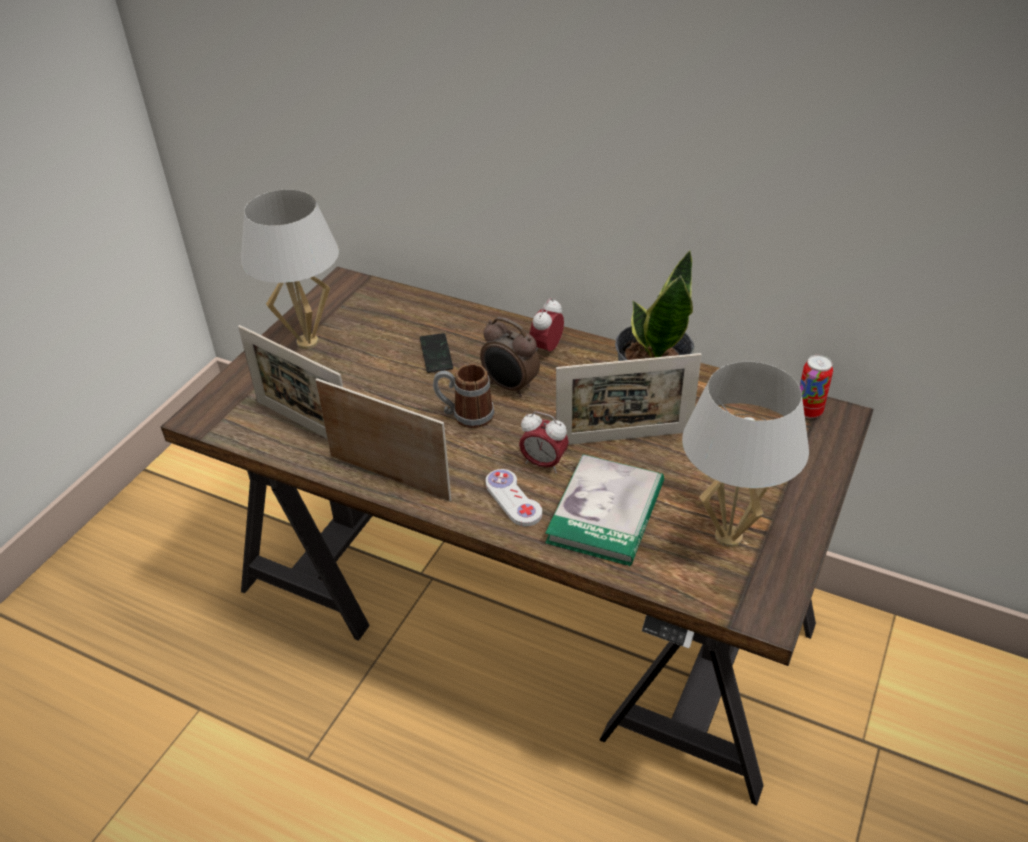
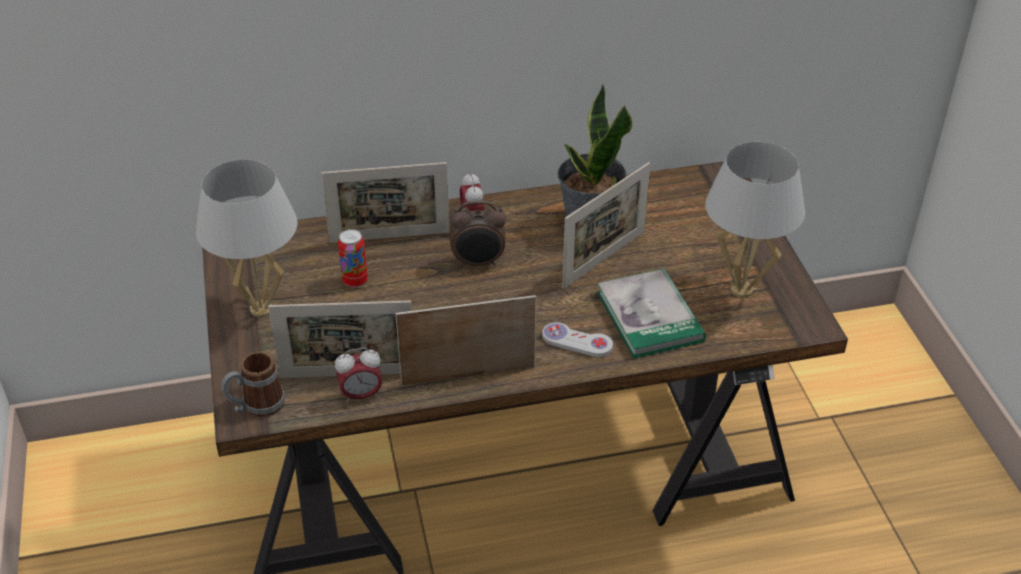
camera: 40 degrees left, 0 degrees up
(436, 354) = (388, 266): phone -> none
(465, 331) = (390, 237): none -> picture frame
(465, 415) = (470, 301): mug -> mug (256, 406)
(543, 463) = (569, 306): alarm clock -> alarm clock (361, 395)
(808, 411) = (702, 180): can -> can (355, 281)

